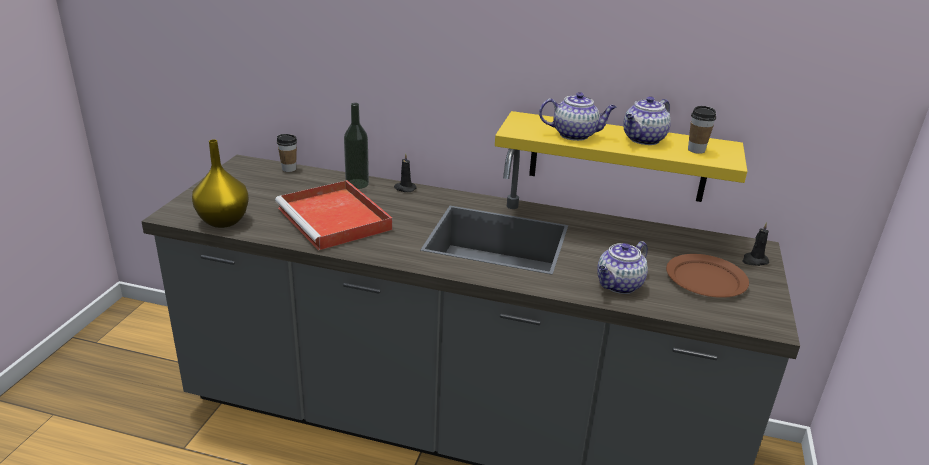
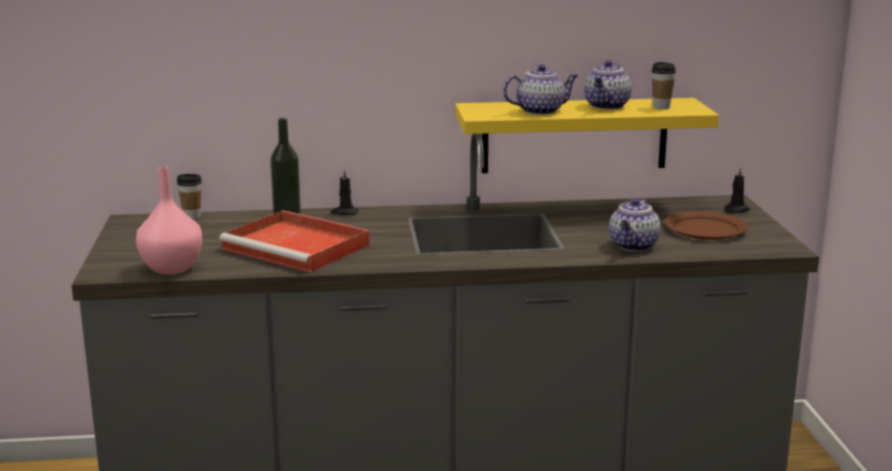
camera: 20 degrees left, 10 degrees down
(223, 221) = (171, 269): yellow vase -> pink vase

